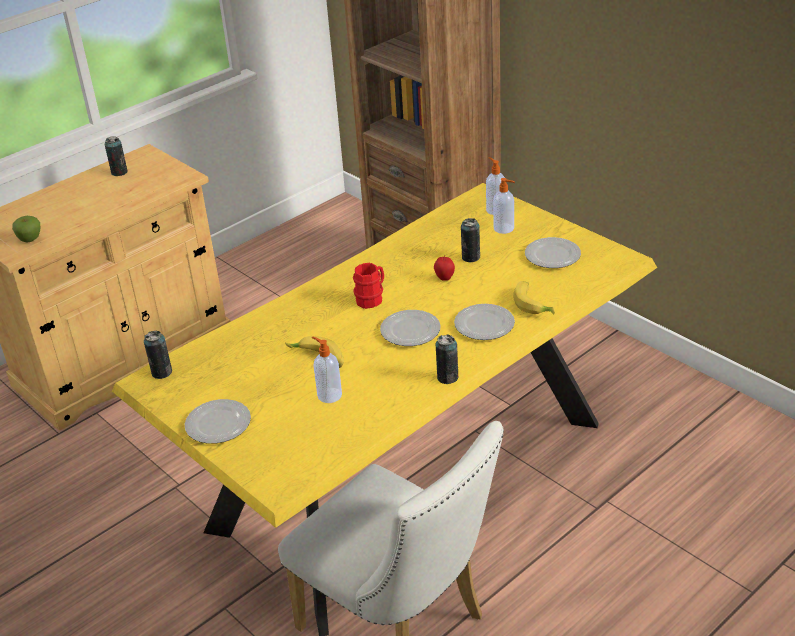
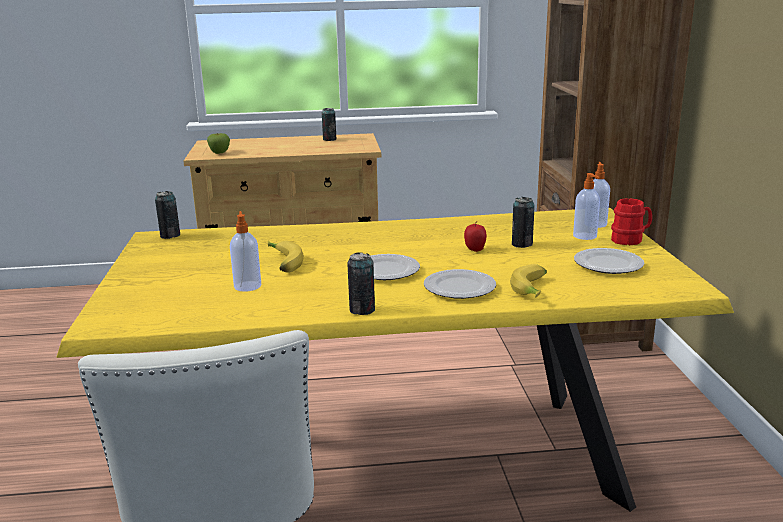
camera: 35 degrees right, 15 degrees down
(219, 425) = (142, 274): plate -> none
(372, 298) = (391, 243): red mug -> red mug (630, 240)

